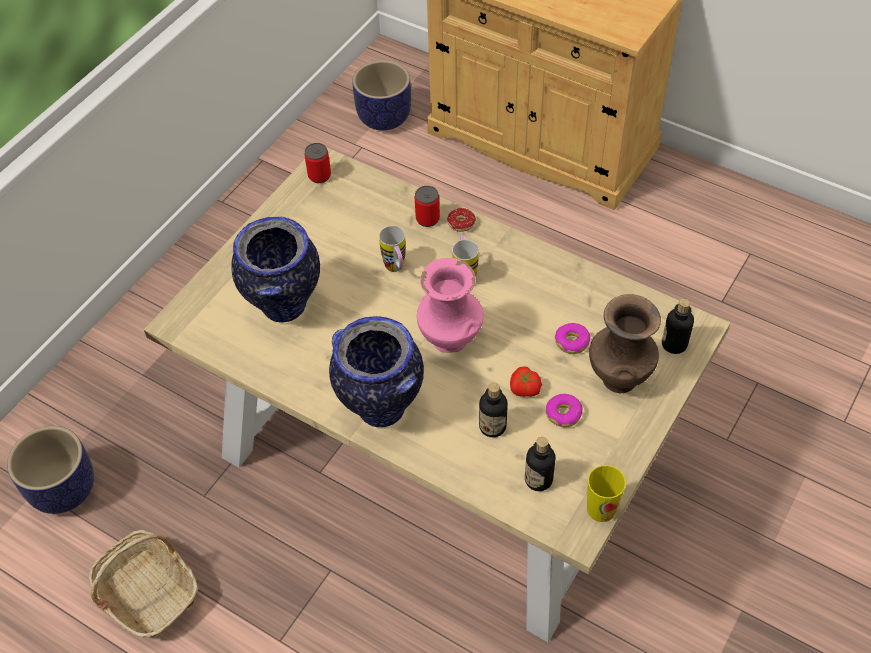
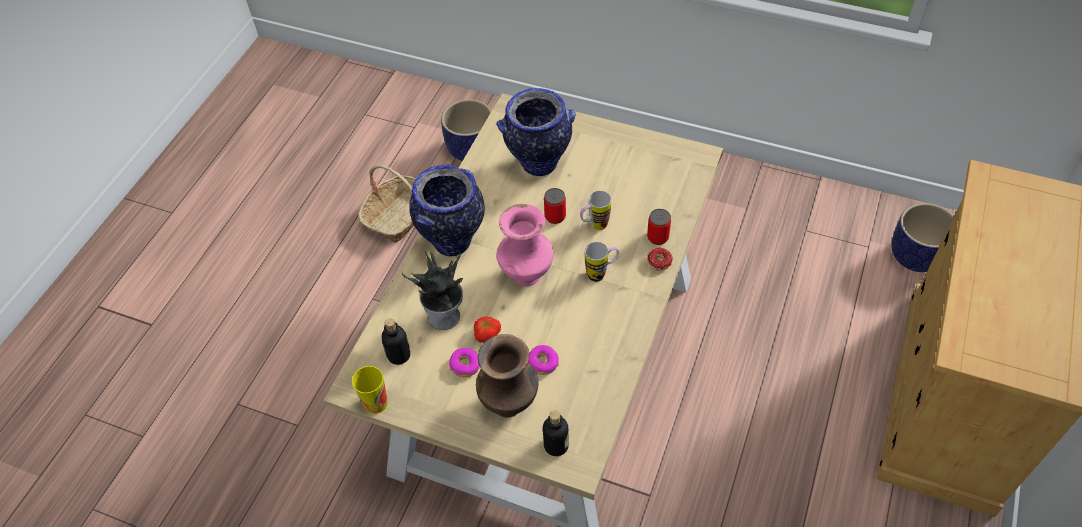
camera: 80 degrees right, 0 degrees up
(319, 175) = (685, 156): can -> can (555, 216)
(492, 426) = (445, 317): bottle -> potted plant

